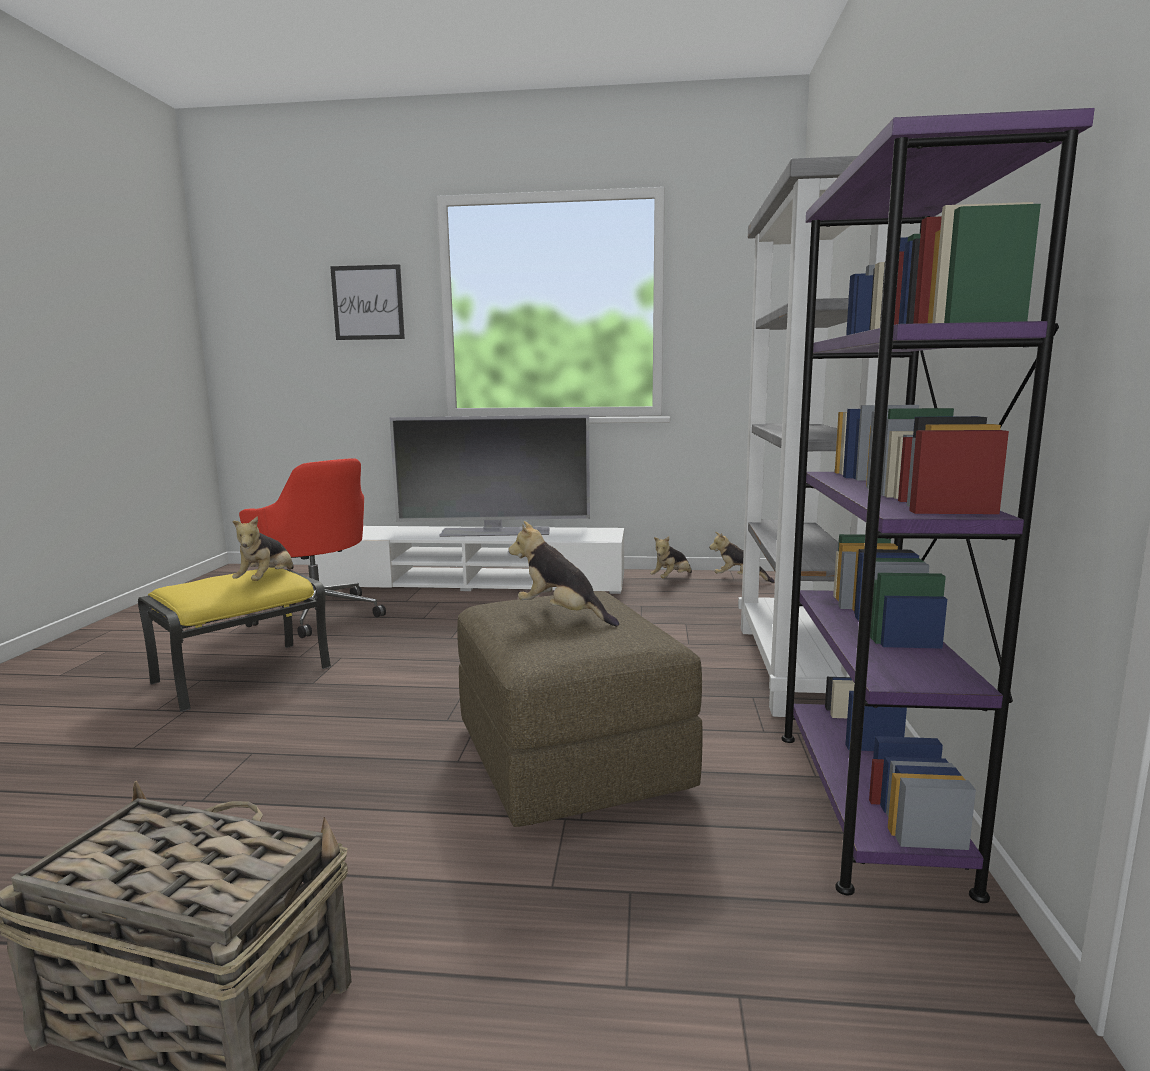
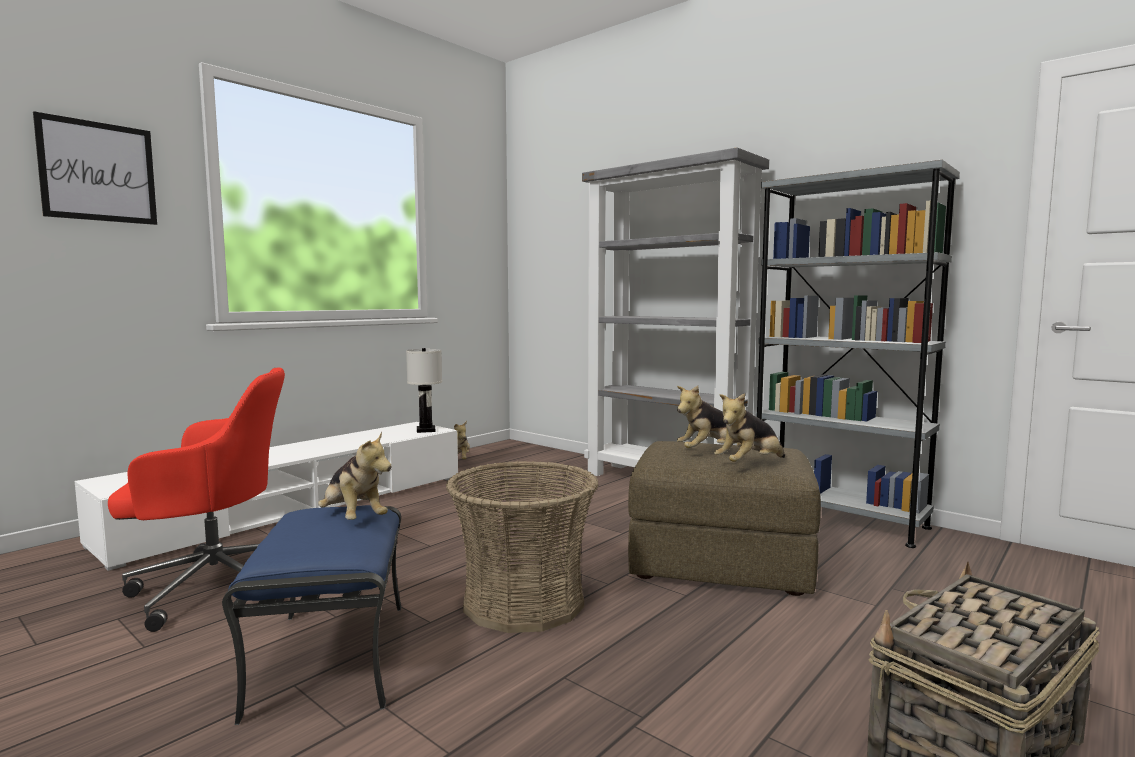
camera: 55 degrees left, 5 degrees down
(243, 674) = (329, 655): yellow ottoman -> blue ottoman
(374, 700) = (523, 602): none -> basket
(495, 532) = (318, 445): television -> none
(597, 537) = (425, 430): none -> white table lamp
(739, 579) = (501, 449): plush toy -> plush toy (749, 464)
(866, 804) = (838, 519): purple bookcase -> grey bookcase

